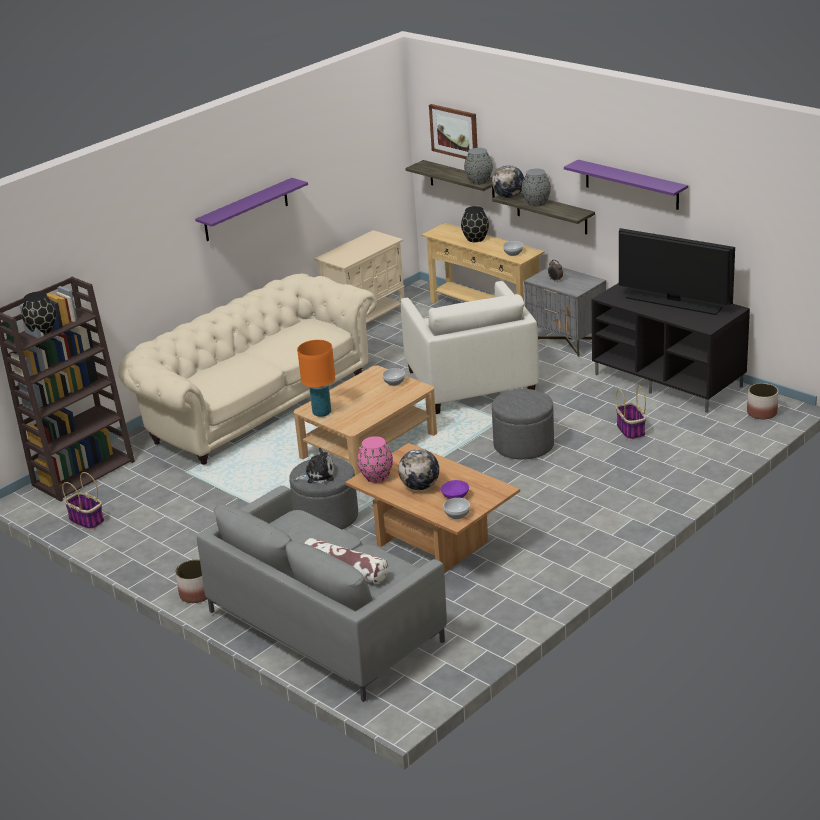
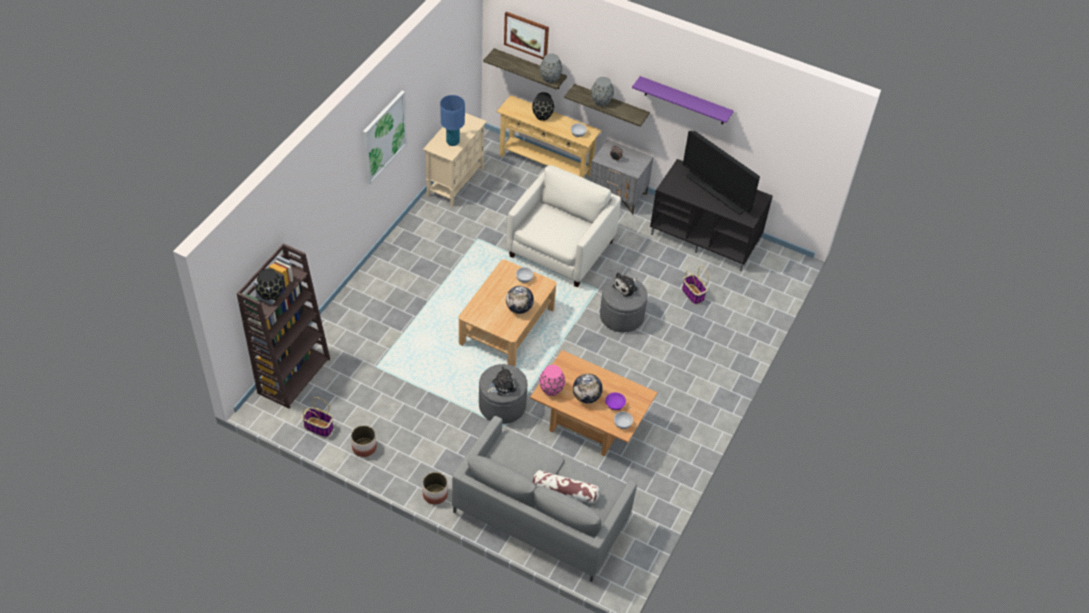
camera: 20 degrees left, 20 degrees up
(246, 210) = (384, 137): purple shelf -> picture
(253, 405) = (401, 287): beige sofa -> none
(322, 413) = (481, 317): orange table lamp -> none
(353, 254) = (452, 142): none -> blue table lamp
(470, 382) = (561, 249): beige armchair -> beige armchair turned 120 degrees counterclockwise
(508, 197) = (577, 94): globe -> globe (519, 308)
(525, 397) = (626, 287): none -> plush toy
(672, 303) = (716, 192): television -> television turned 150 degrees counterclockwise
(762, 413) = (779, 268): planter -> planter (364, 447)

